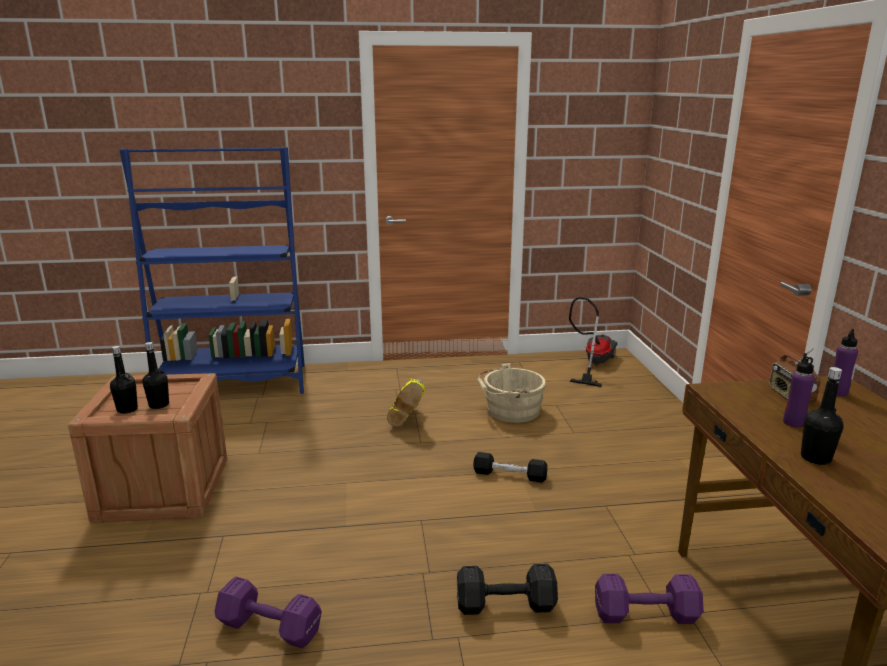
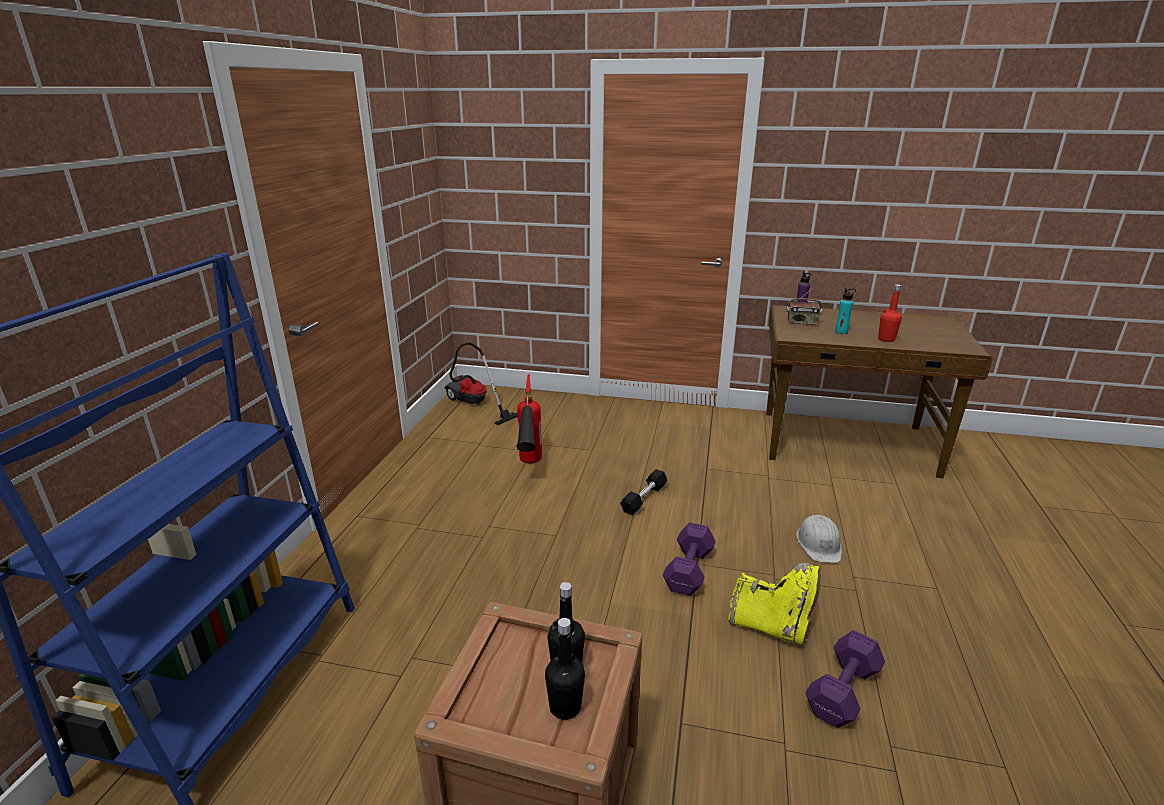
camera: 70 degrees left, 5 degrees up
(407, 419) = (498, 534): yellow boot -> yellow boot (772, 627)
(508, 605) = (819, 544): black dumbbell -> white hard hat
(510, 411) = (529, 469): beige bucket -> fire extinguisher
(648, 615) = (832, 490): purple dumbbell -> purple dumbbell (690, 569)
(793, 423) = (841, 332): purple bottle -> turquoise bottle
(815, 458) = (886, 339): black bottle -> red bottle

